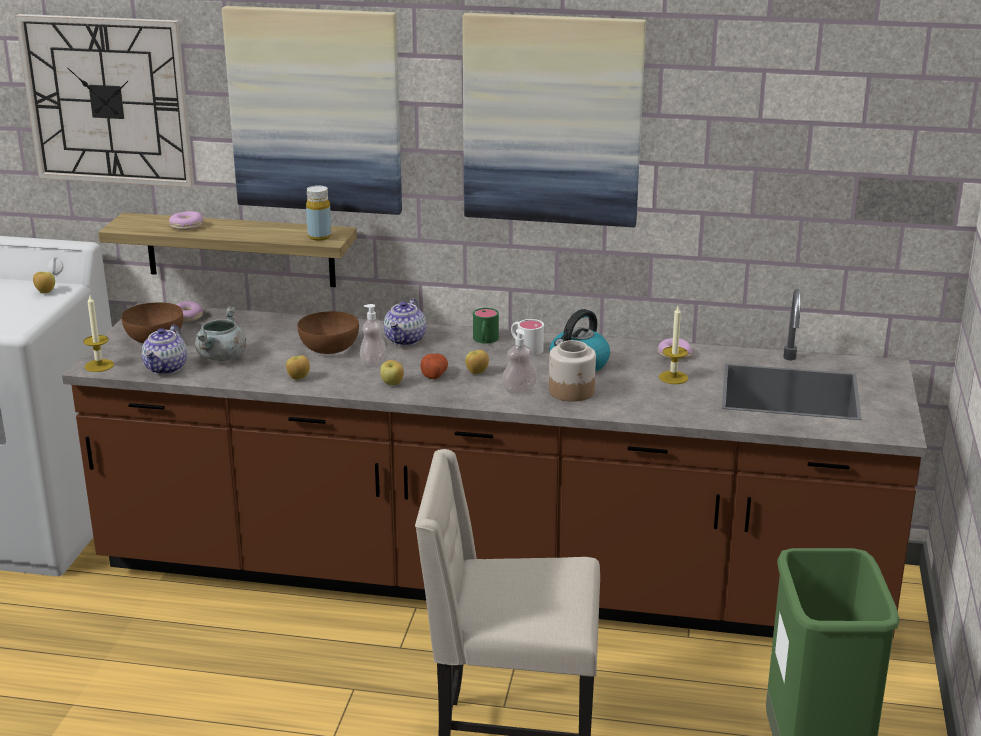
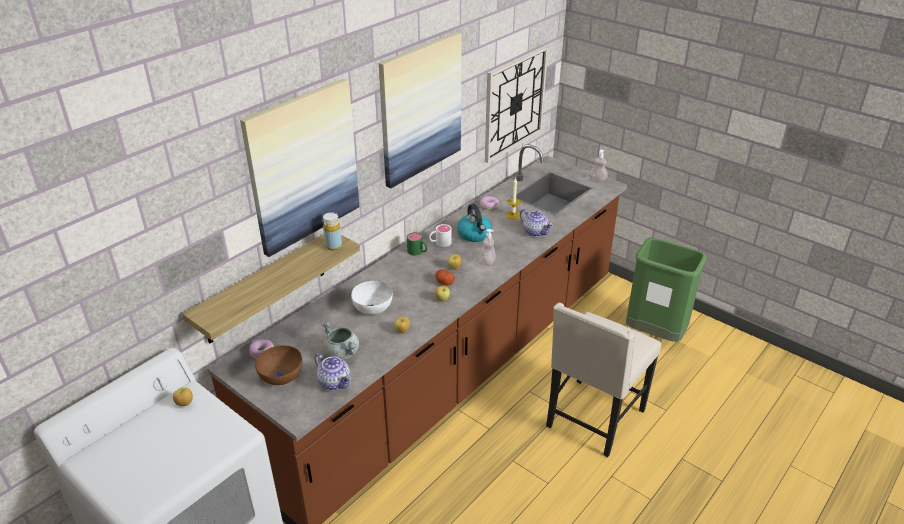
camera: 60 degrees left, 10 degrees up
(99, 365) = (299, 413): candle -> none
(108, 101) = (159, 235): wall clock -> wall clock (514, 103)
(186, 226) = (250, 291): donut -> none
(329, 348) = (373, 308): brown bowl -> white bowl
(373, 363) = (409, 298): soap dispenser -> soap dispenser (598, 179)
(405, 340) = (390, 277): teapot -> teapot (535, 232)
(572, 391) = (503, 247): jar -> none

